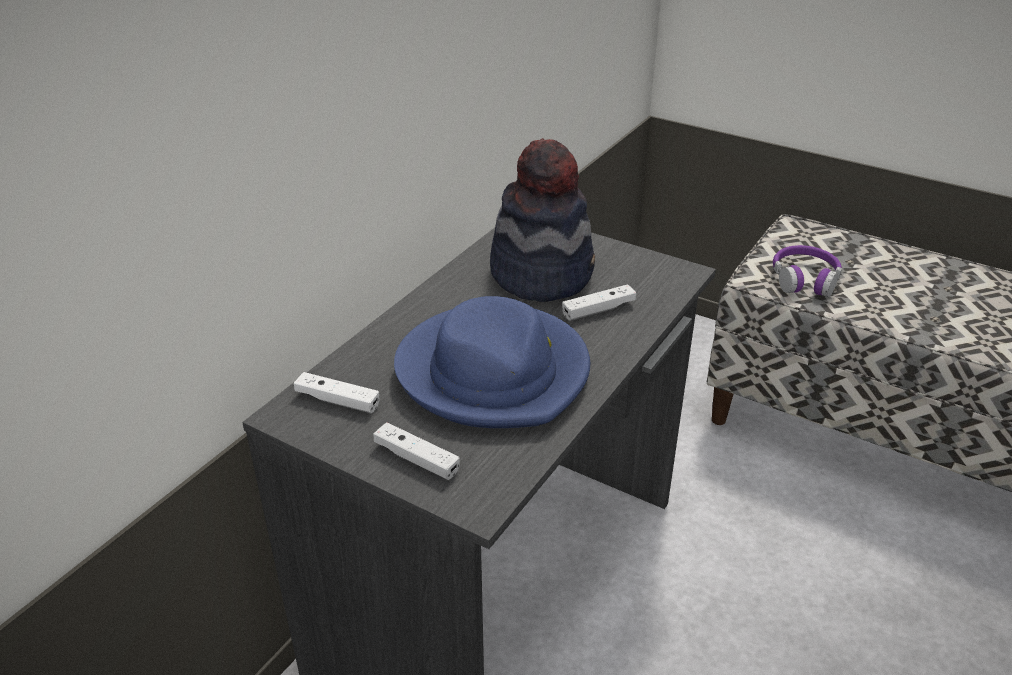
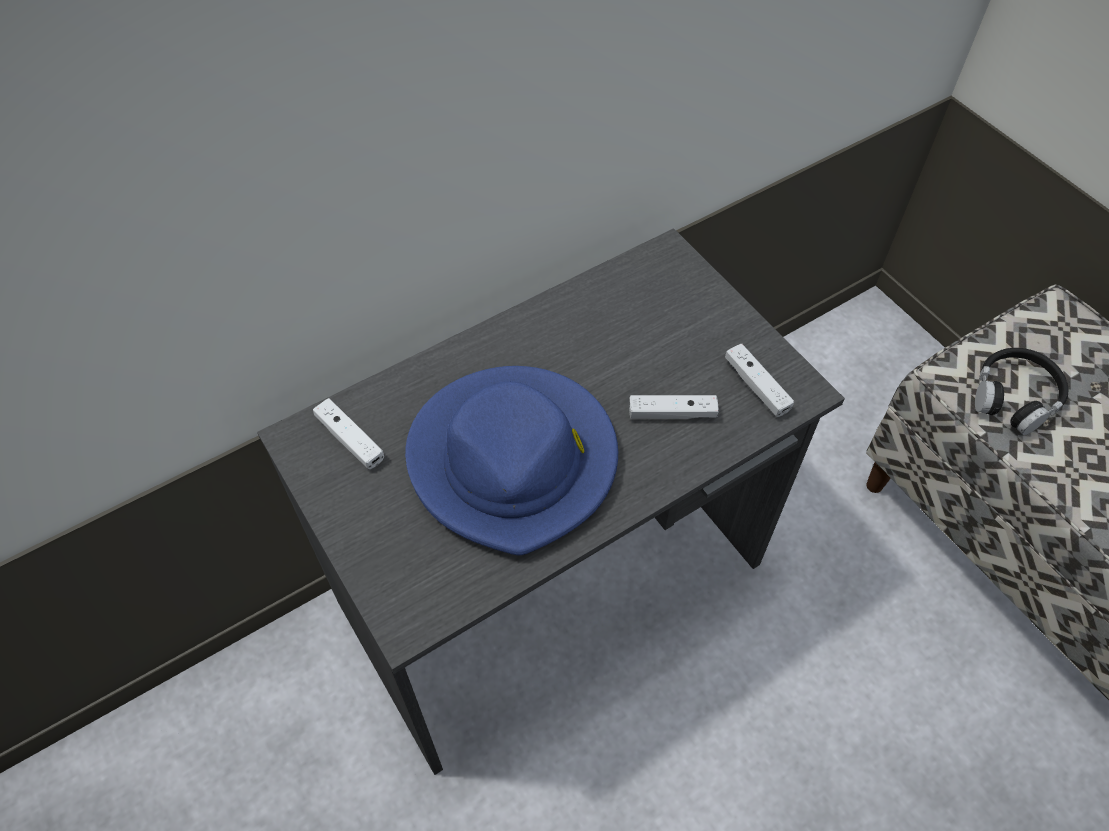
camera: 25 degrees right, 20 degrees up
(416, 459) = (381, 543): white game controller -> white game controller (756, 386)
(542, 274) = (643, 337): hat -> none
(804, 279) = (1014, 397): purple headphones -> black headphones

